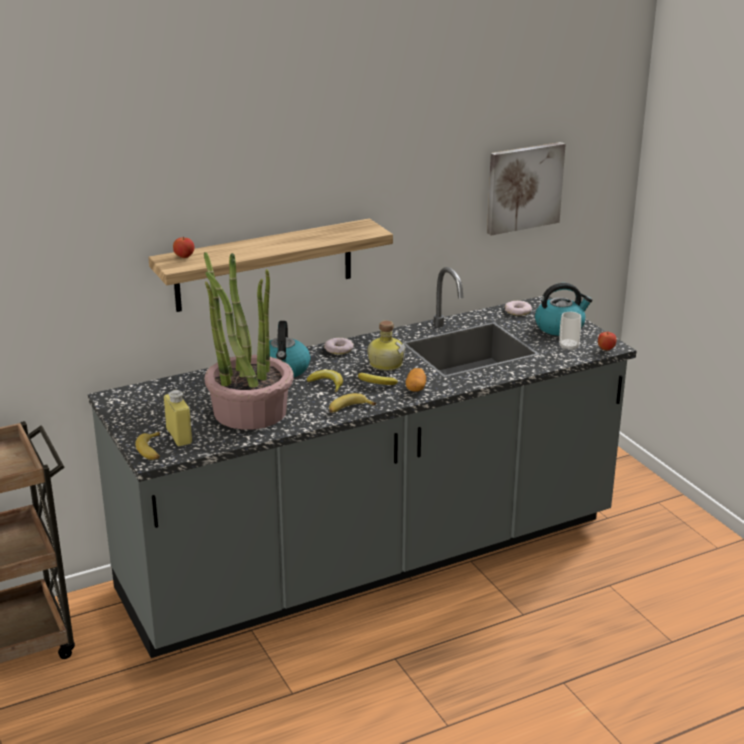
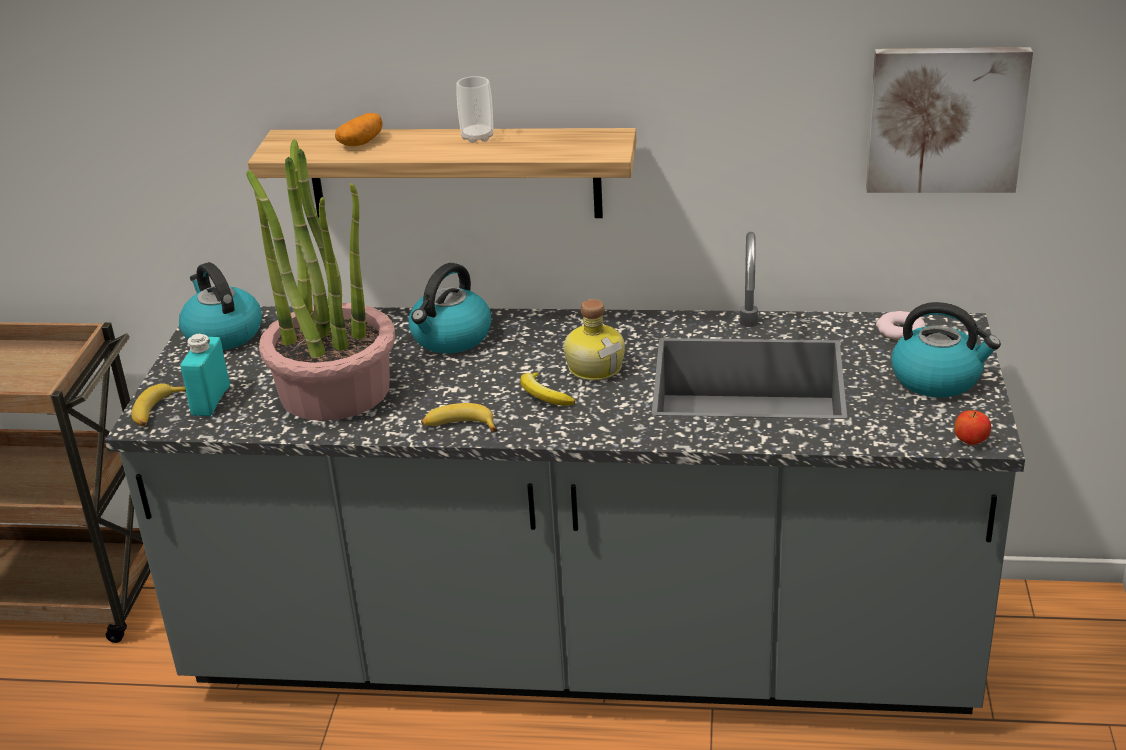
camera: 35 degrees right, 5 degrees up
(133, 403) = (222, 334): none -> kettle
(179, 436) = (211, 400): yellow bottle -> turquoise bottle
(184, 257) = (307, 140): apple -> none
(327, 384) = (479, 377): banana -> none
(338, 349) = (559, 325): donut -> none
(415, 388) = (589, 421): potato -> potato (361, 143)
(568, 347) = (910, 419): cup -> cup (477, 137)

